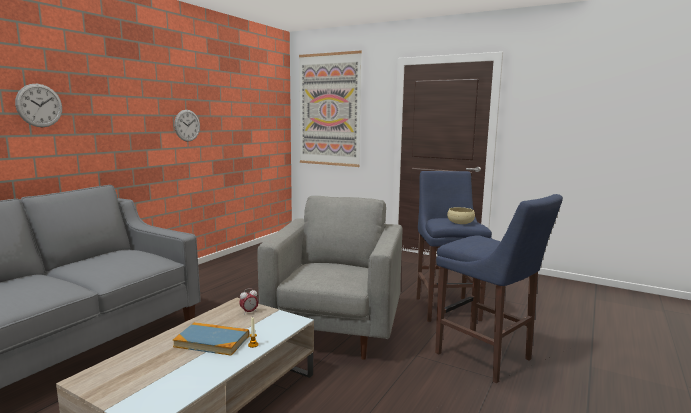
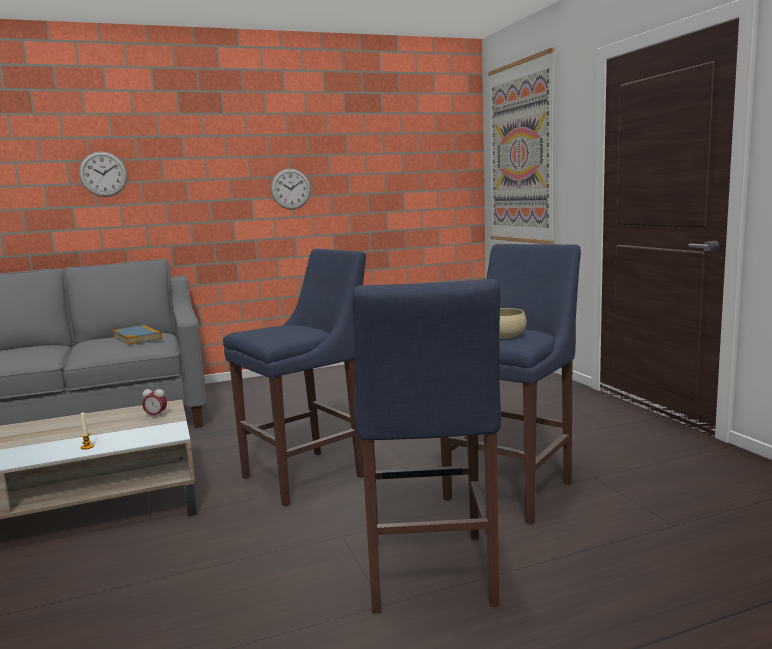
camera: 40 degrees right, 0 degrees up
(212, 341) = (70, 434): book -> book (137, 337)
(335, 330) = (309, 475): grey armchair -> blue stool

